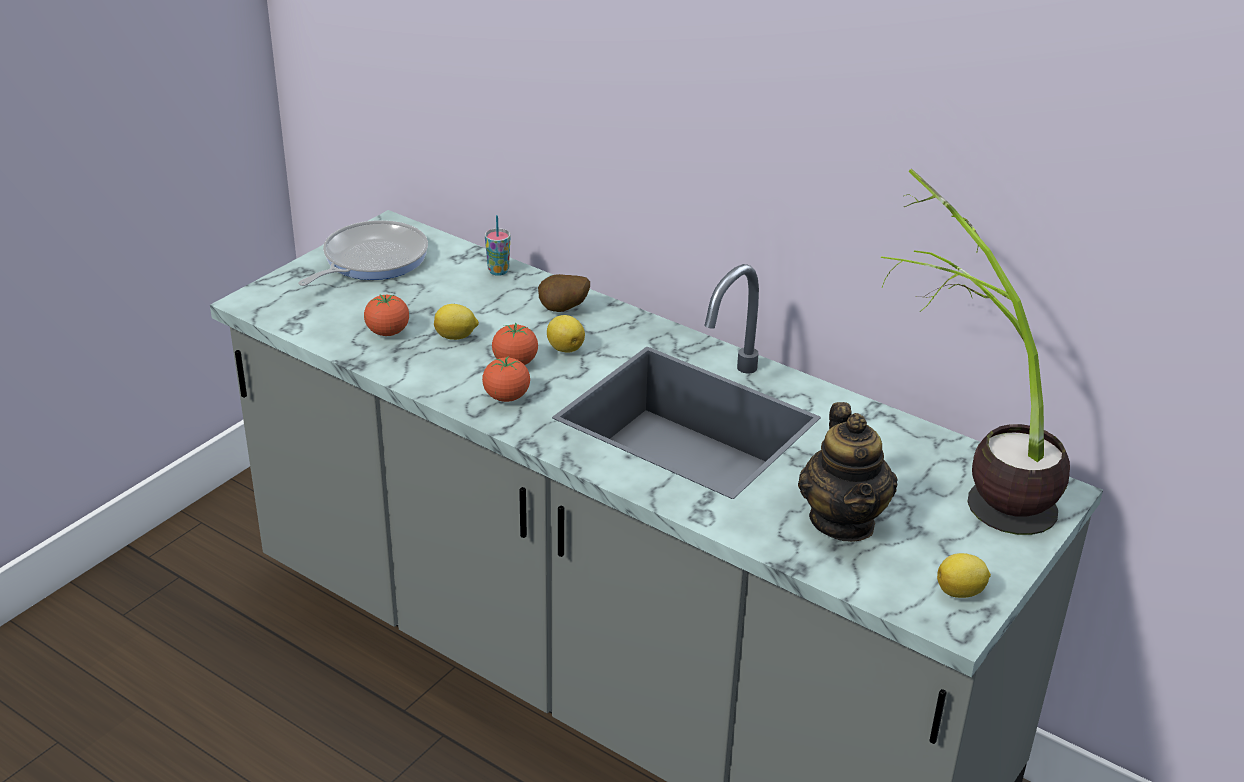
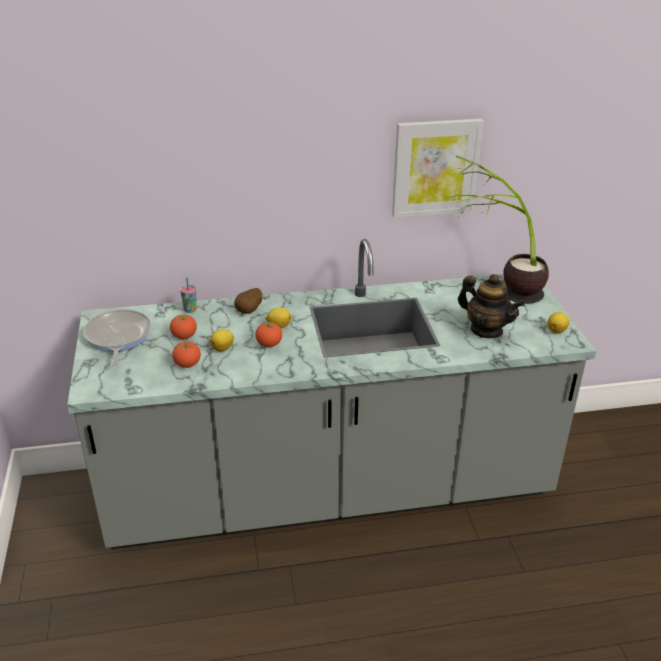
camera: 45 degrees left, 0 degrees up
(506, 397) = (291, 360): tomato -> tomato (184, 336)
(923, 188) = (435, 167): none -> picture

